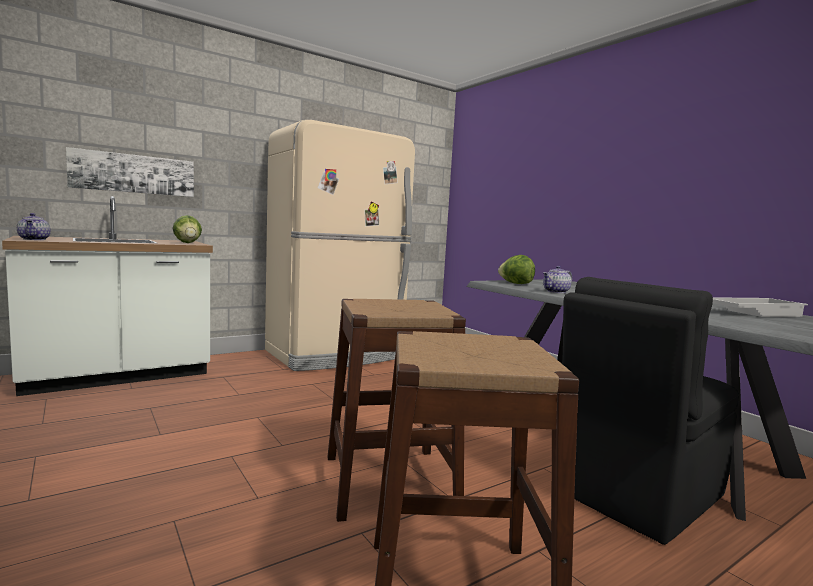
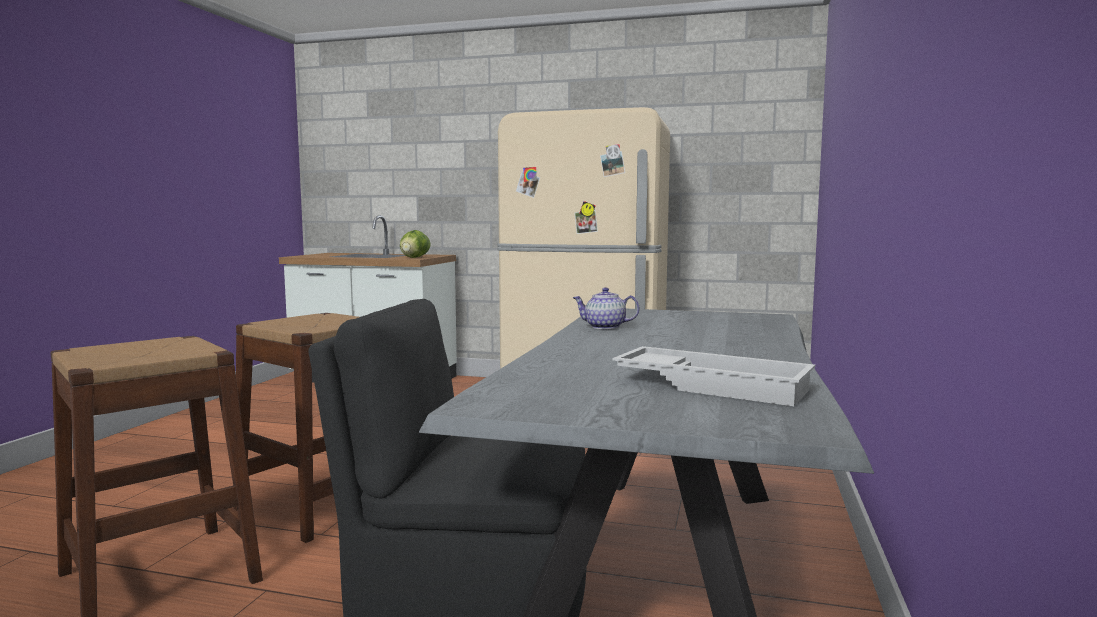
camera: 50 degrees right, 0 degrees up
(34, 239) = (307, 256): teapot -> none
(133, 174) = (406, 192): picture -> none
(516, 283) = (634, 314): lettuce -> none

